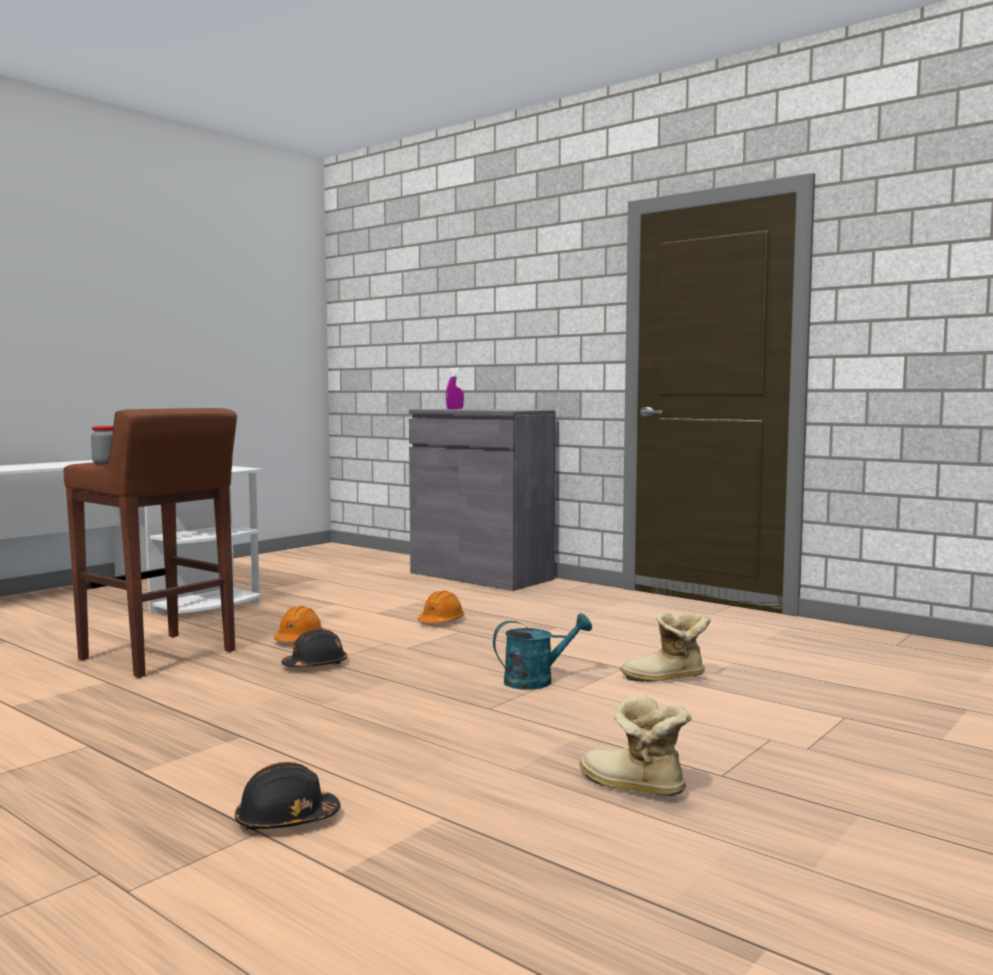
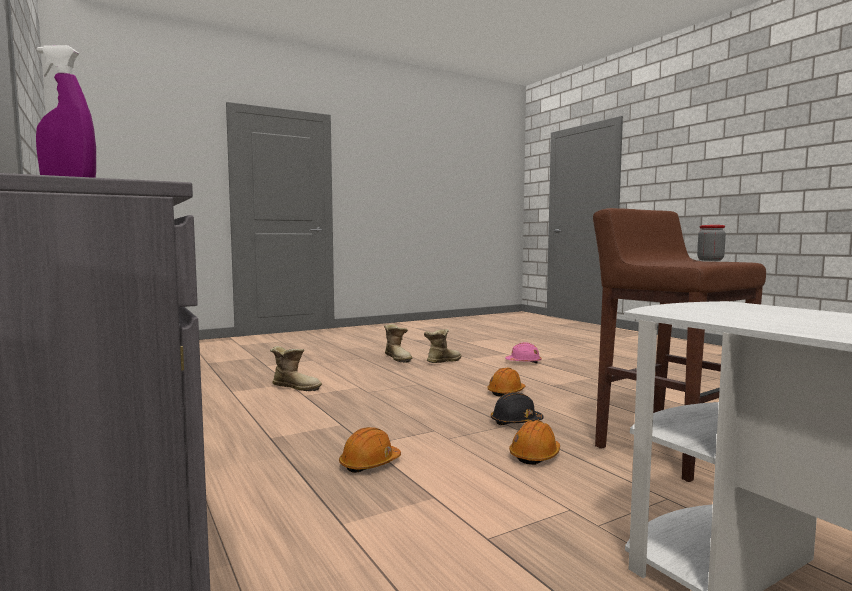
camera: 160 degrees left, 0 degrees up
(286, 820) = (523, 362): black hard hat -> pink hard hat
(330, 709) = (506, 392): none -> orange hard hat
(507, 787) = (442, 362): none -> boot
(537, 680) = (371, 394): turquoise watering can -> none

